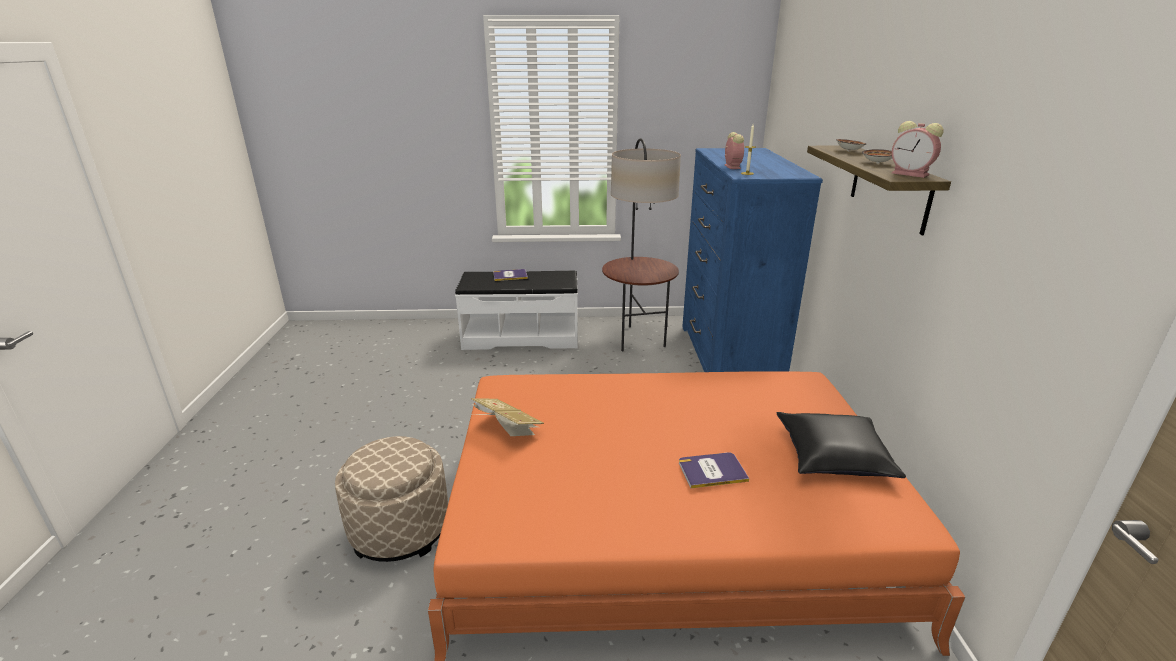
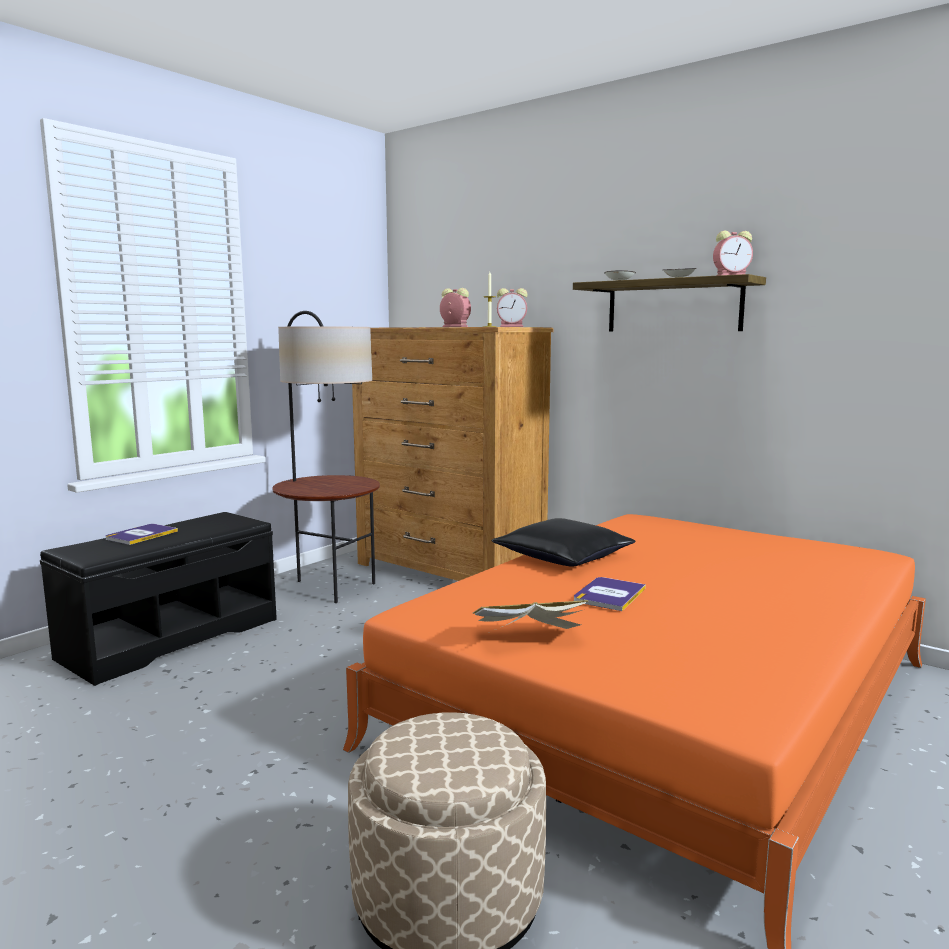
camera: 50 degrees left, 15 degrees down
(521, 337) = (170, 638): white bench -> black bench
(712, 471) = (742, 582): book -> book (609, 595)
(728, 357) = (449, 570): blue dresser -> brown dresser
(776, 174) = (512, 326): none -> alarm clock
(833, 456) = (768, 544): black pillow -> black pillow (564, 557)

